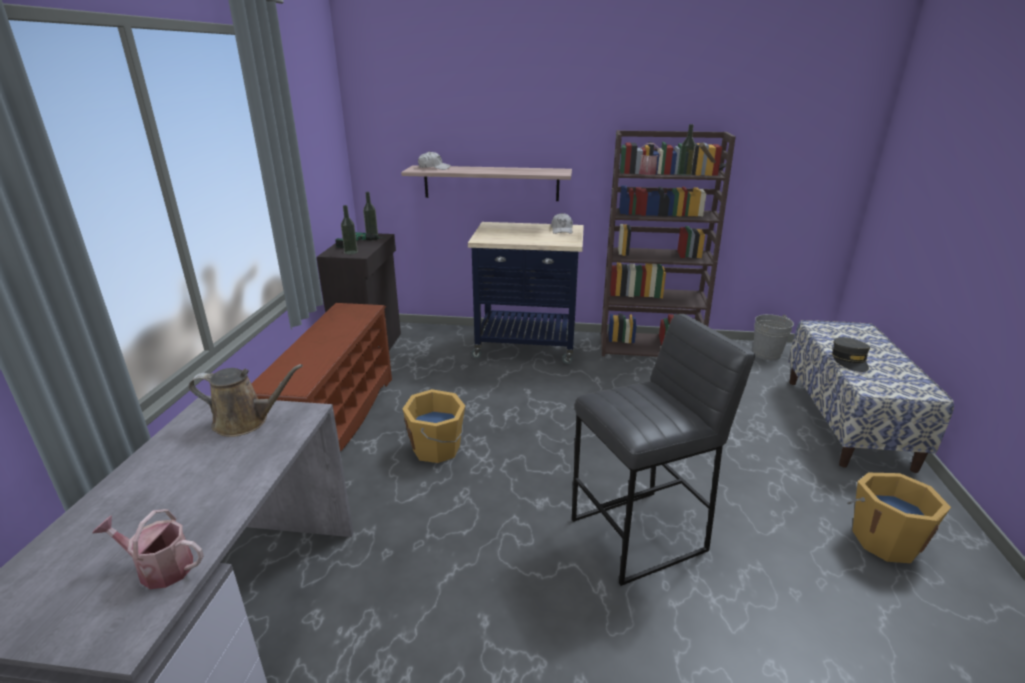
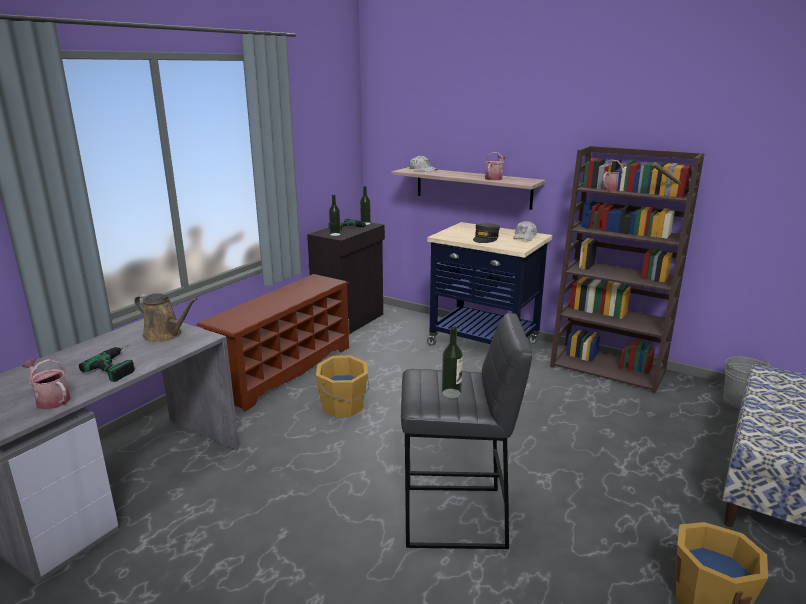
camera: 25 degrees right, 5 degrees down
(220, 482) = (119, 364): none -> power drill
(522, 171) = (494, 178): none -> watering can
(684, 174) = (647, 193): bottle -> bottle (451, 393)
(849, 360) = (766, 411): grey cap -> grey cap (485, 239)

